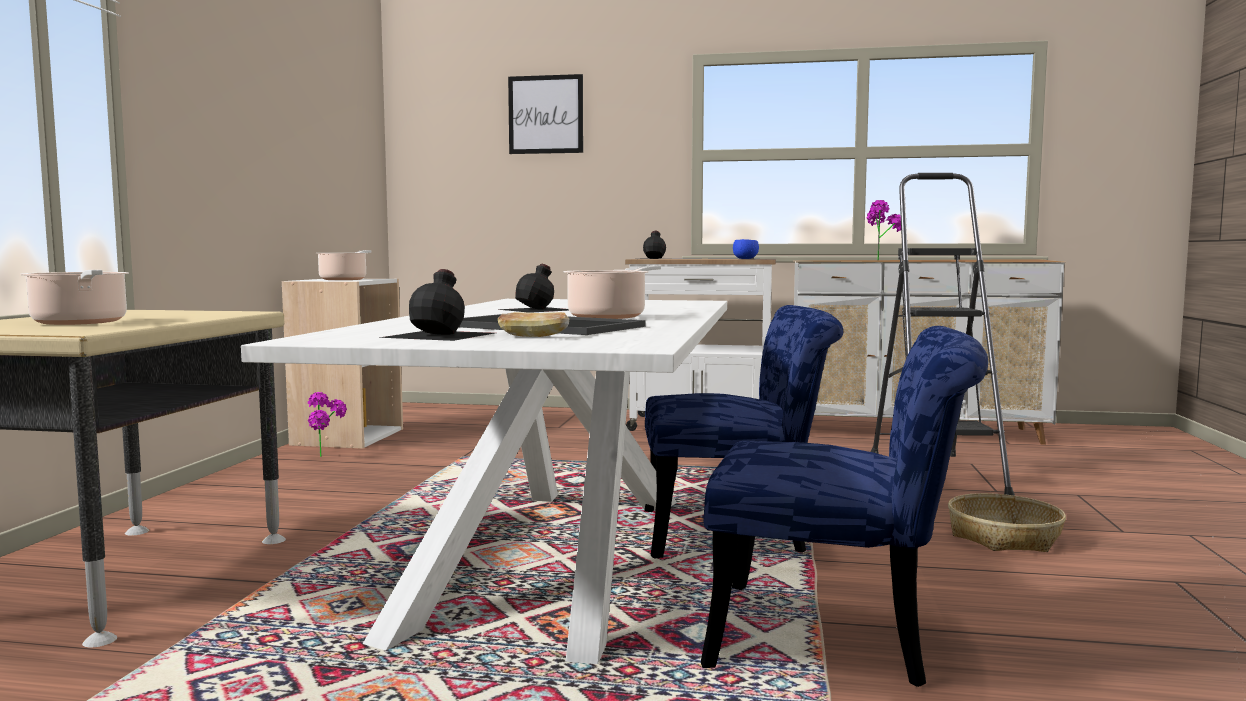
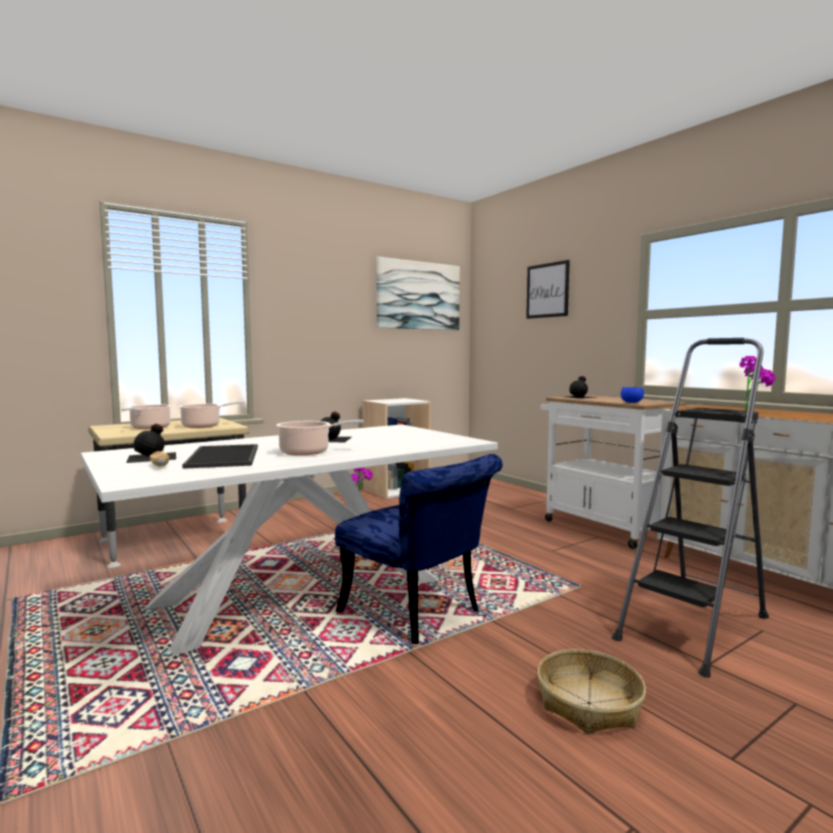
camera: 45 degrees right, 0 degrees up
(334, 101) = (418, 295): none -> picture
(345, 279) = (395, 401): cooking pot -> cooking pot (204, 426)
(841, 638) = (285, 707): blue chair -> none

